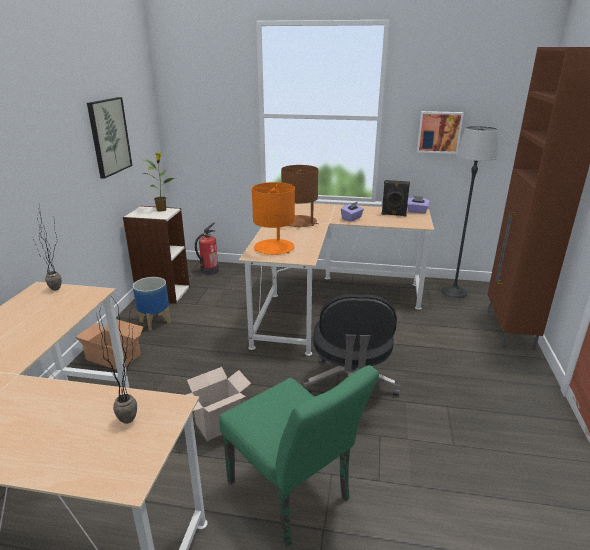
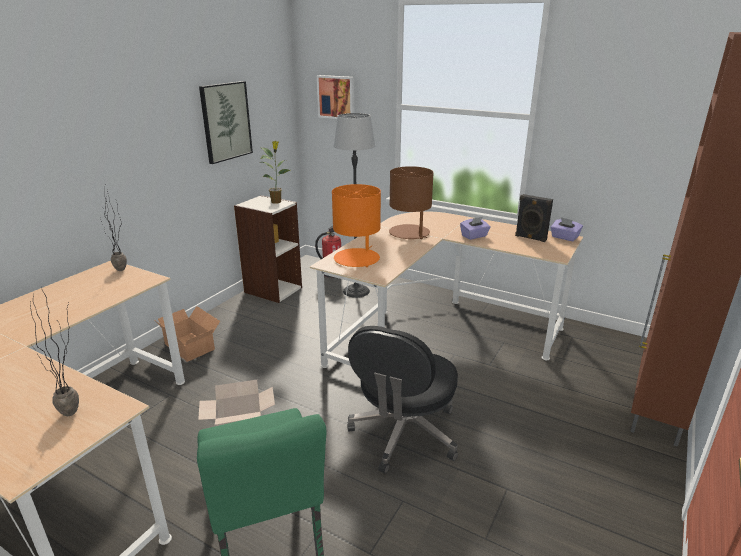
camera: 20 degrees right, 0 degrees up
(155, 322) = (247, 319): planter -> none
(439, 132) = (607, 139): picture -> picture (337, 97)
(454, 292) = (606, 347): floor lamp -> floor lamp (356, 291)

